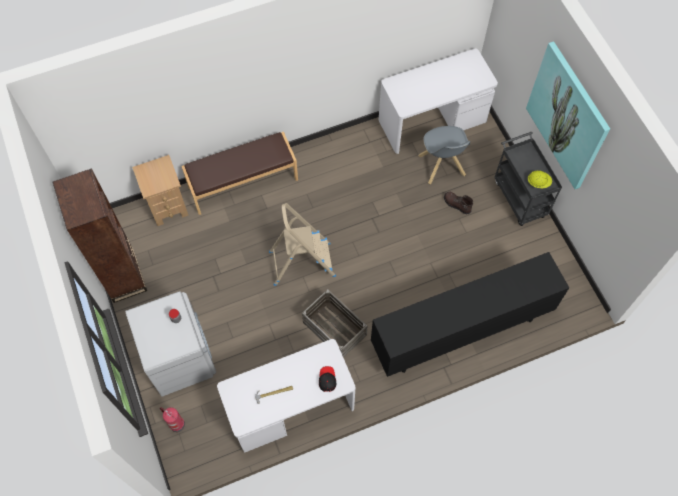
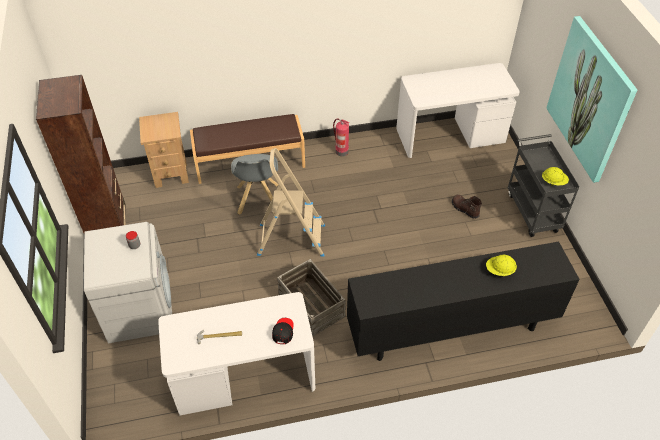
camera: 10 degrees right, 15 degrees down
(176, 424) = (114, 374): fire extinguisher -> fire extinguisher (341, 151)
(442, 166) = (454, 174): grey chair -> grey chair (258, 200)
(501, 290) = (499, 270): none -> yellow hard hat

